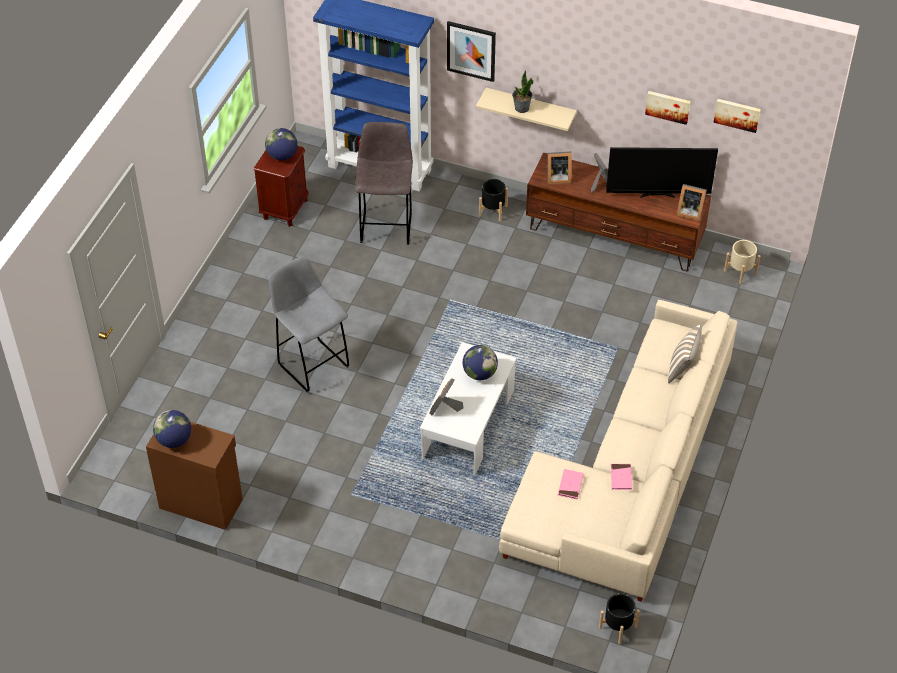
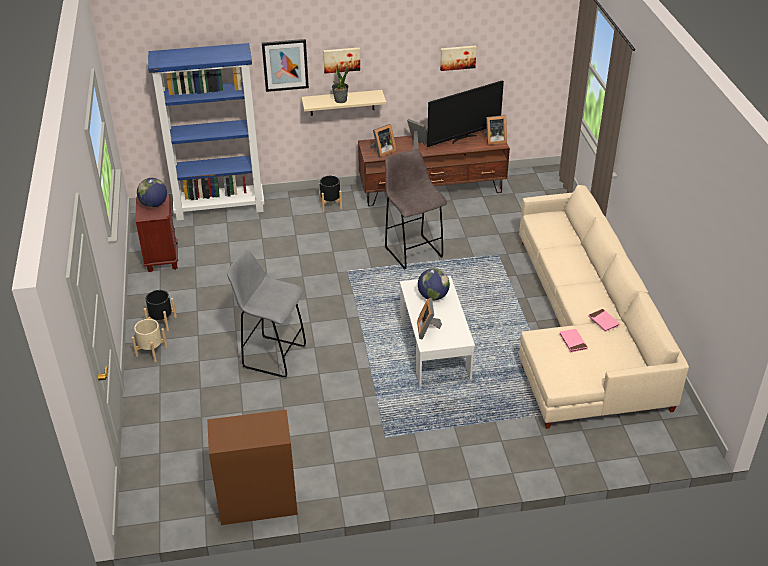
camera: 30 degrees left, 10 degrees down
(174, 440) = (233, 437): globe -> none
(386, 226) = (256, 241): grey stool -> grey stool (413, 251)
(618, 627) = (675, 437): black planter -> black planter (162, 322)
(682, 368) = (575, 236): pillow -> none
(737, 114) = (514, 44): picture -> picture (341, 59)
(740, 272) = (536, 180): beige planter -> beige planter (151, 352)

